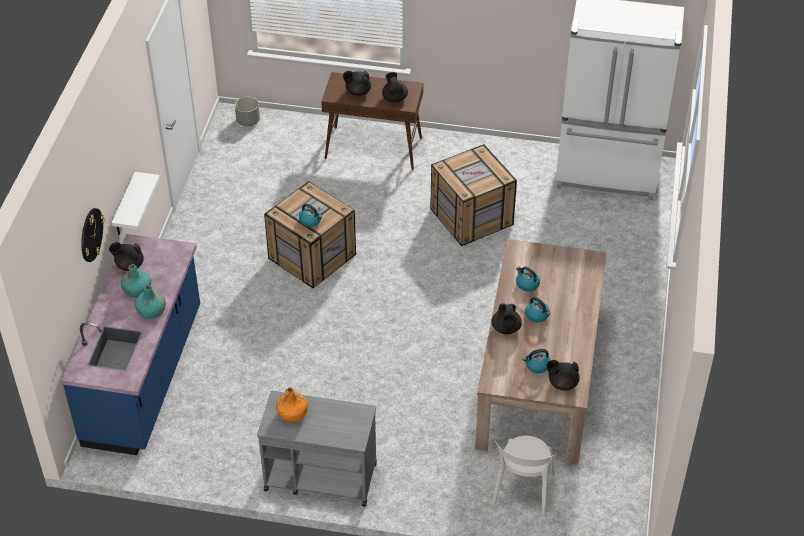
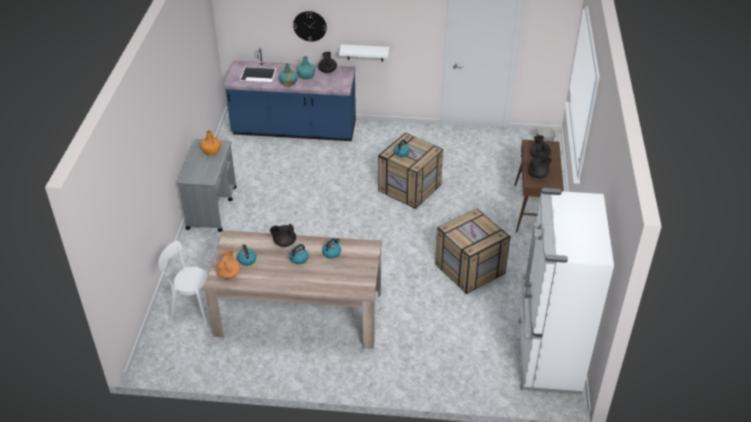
camera: 85 degrees right, 5 degrees down
(562, 383) = (229, 274): black teapot -> orange teapot

